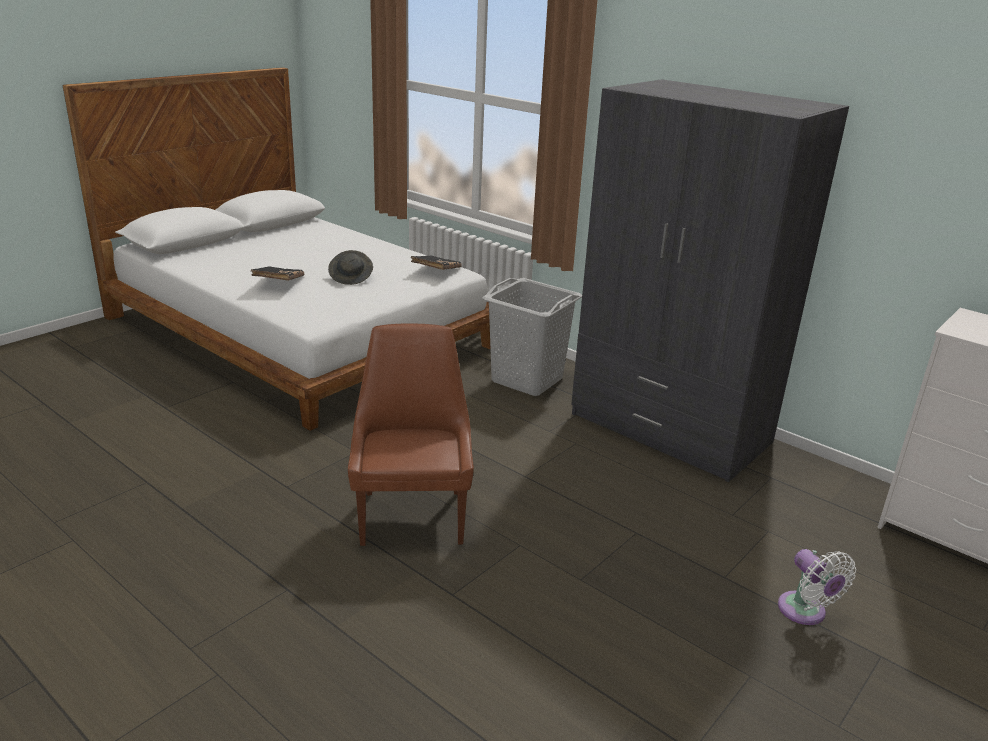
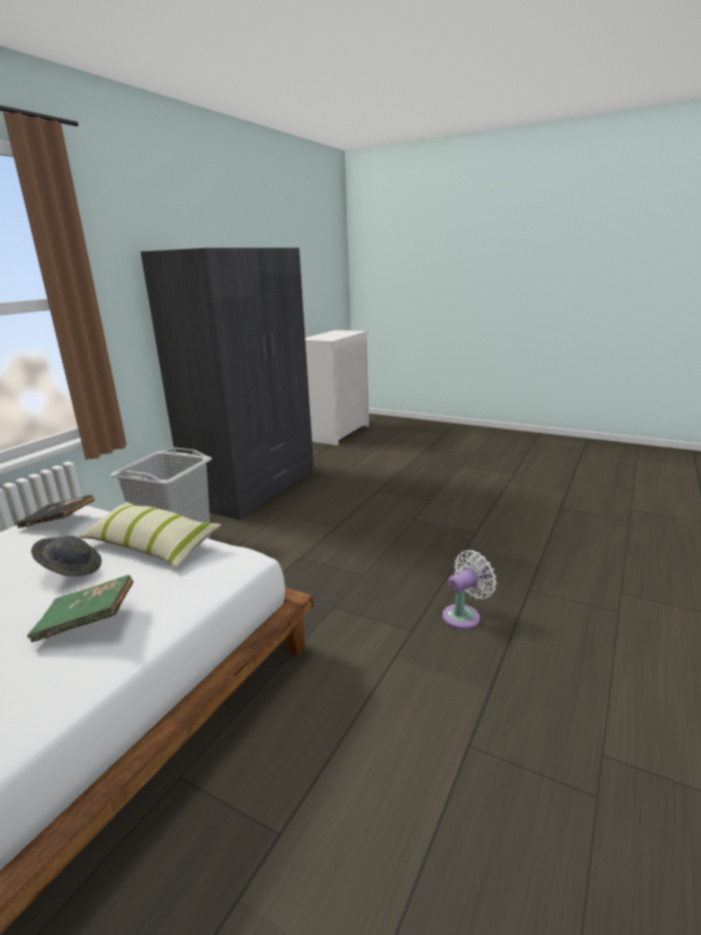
camera: 100 degrees left, 5 degrees down
(278, 282) = (87, 620): black book -> green book
(365, 297) = (152, 545): none -> pillow
(412, 514) = (409, 559): brown chair -> none
(805, 612) = (412, 457): white fan -> white fan (464, 615)

